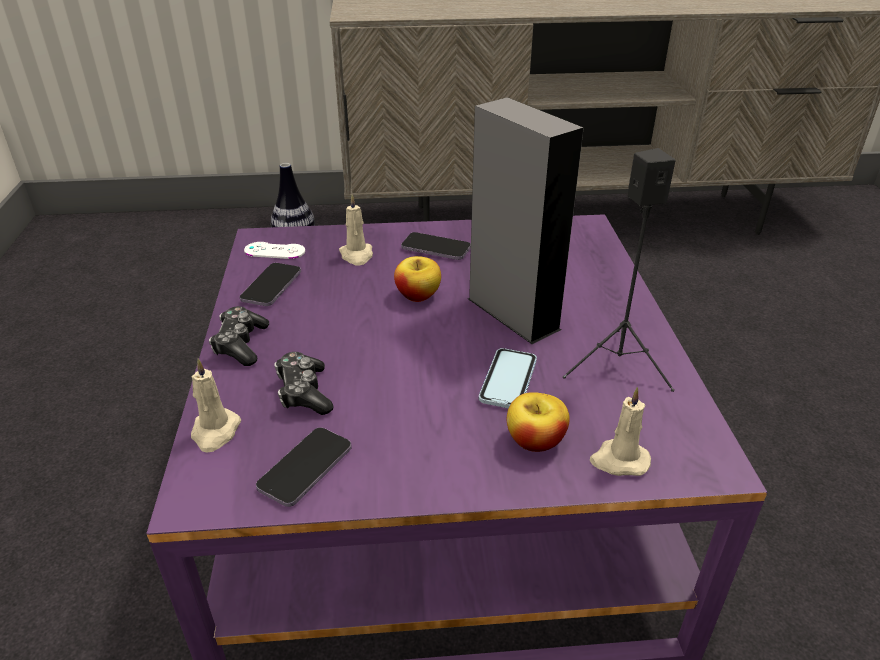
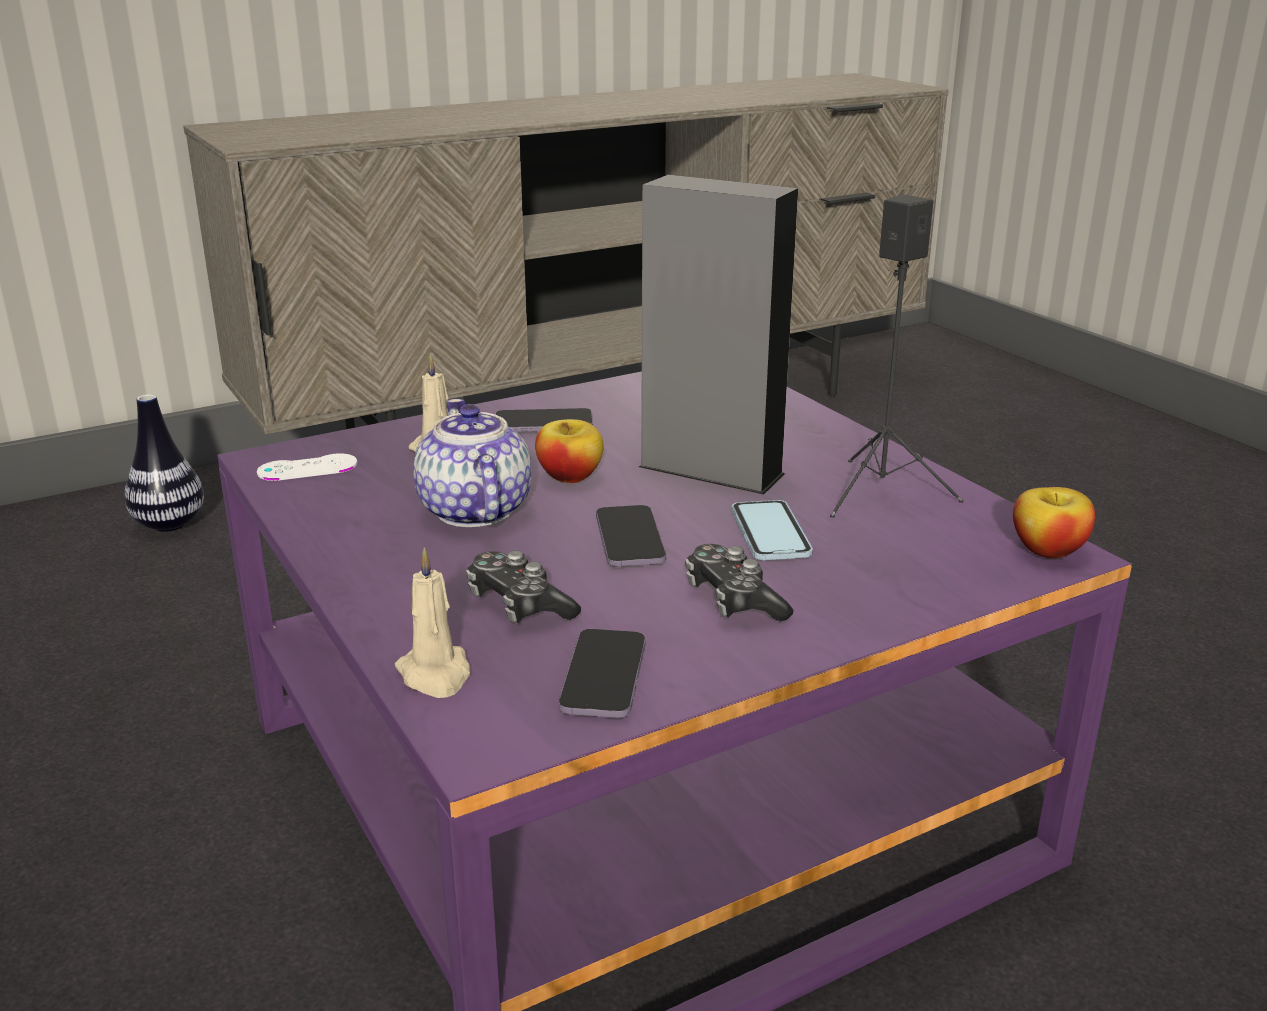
camera: 25 degrees left, 10 degrees down
(241, 344) = (370, 577): game controller -> game controller (733, 600)
(271, 286) = (347, 507): phone -> phone (630, 540)
(338, 309) = (474, 511): none -> teapot
(535, 441) = (857, 581): apple -> apple (1048, 550)
(619, 460) = (964, 575): beige candle -> none

